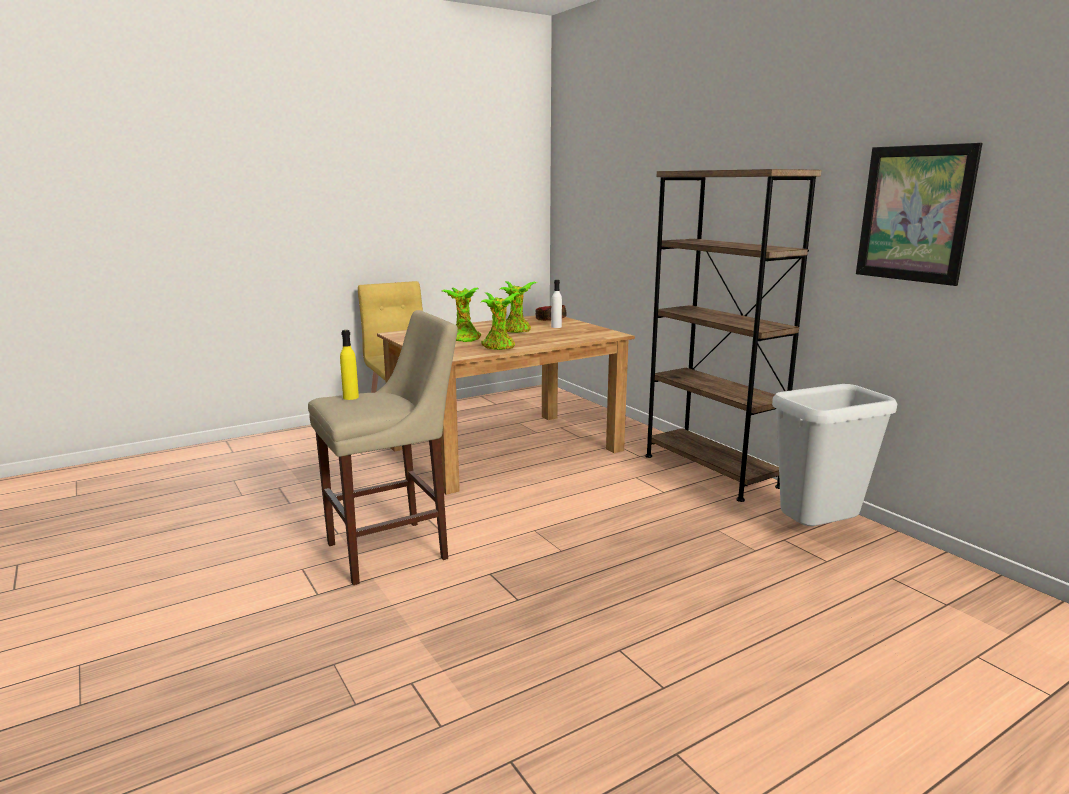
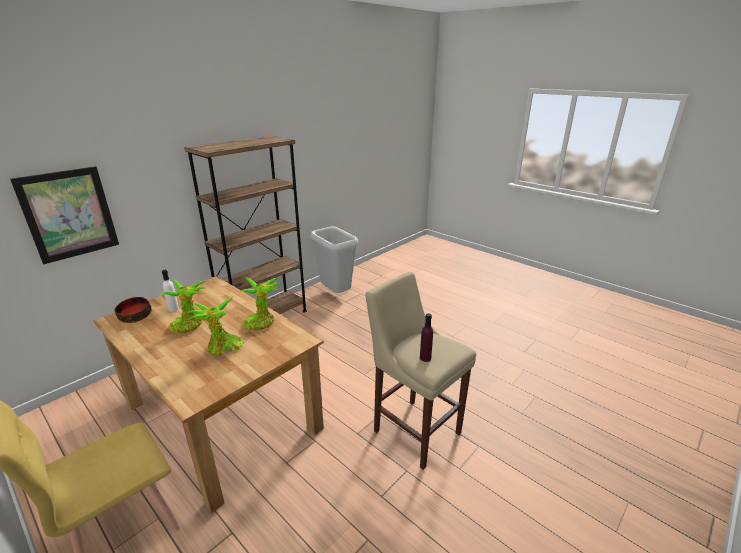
camera: 105 degrees left, 10 degrees up
(351, 397) = (425, 358): yellow bottle -> purple bottle
(914, 214) = (309, 149): picture -> picture (69, 214)

